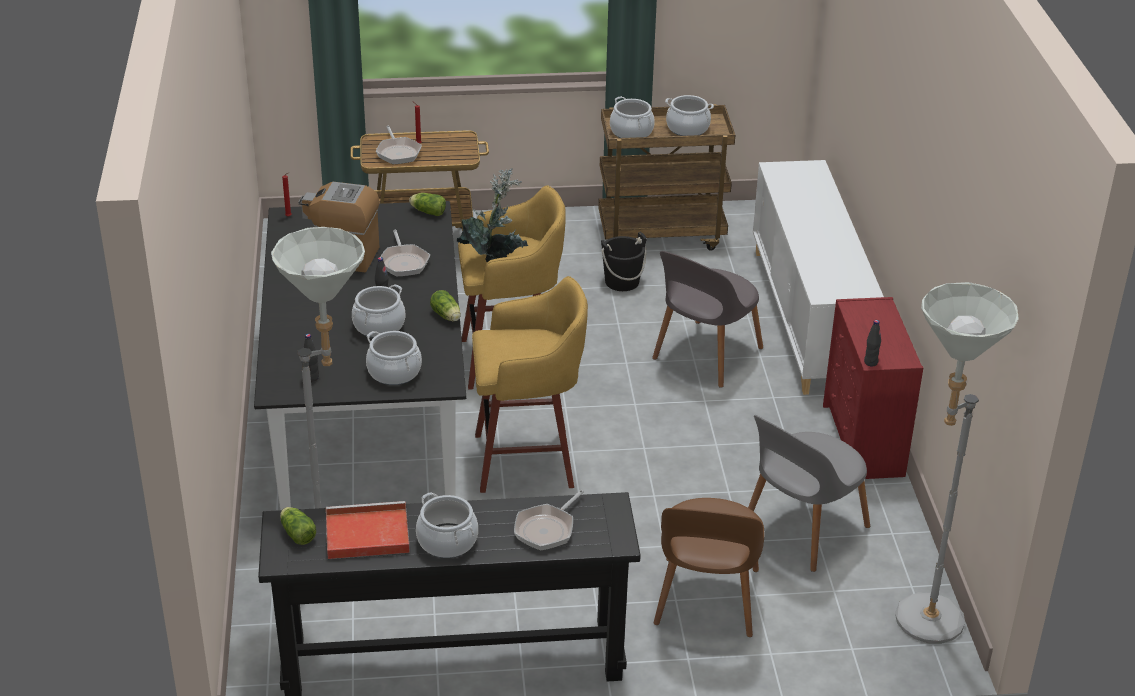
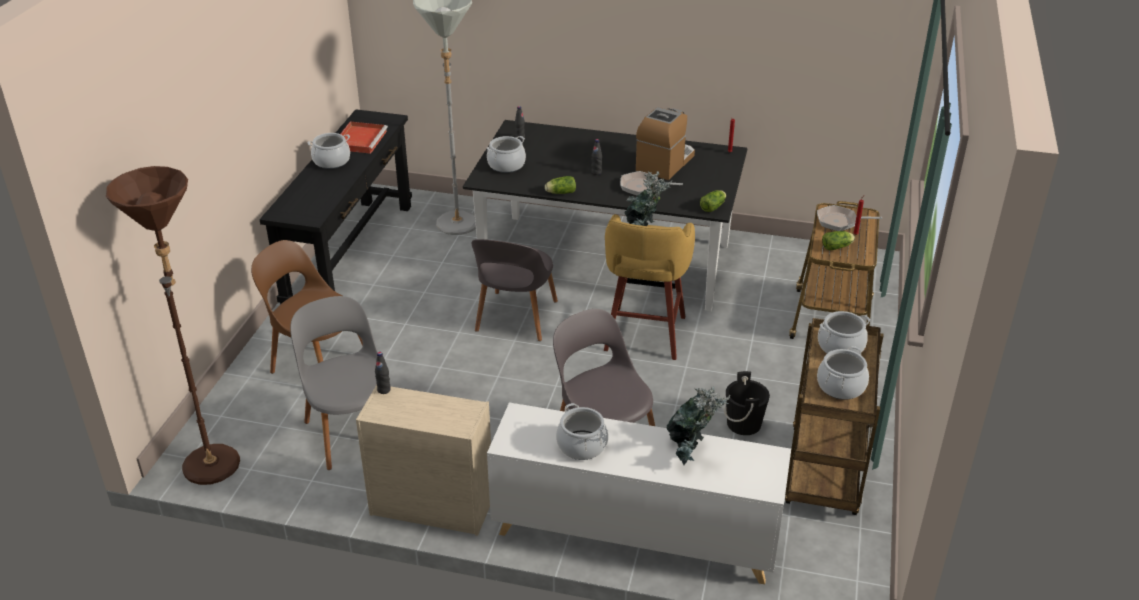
camera: 110 degrees right, 0 degrees up
(297, 533) = (379, 121): lettuce -> lettuce (837, 247)
(379, 325) = (564, 167): cooking pot -> cooking pot (582, 445)
(528, 461) = (515, 318): yellow stool -> grey chair
(547, 529) = (311, 193): frying pan -> none
(802, 204) = (690, 453): none -> potted plant
(863, 441) = (430, 506): red dresser -> beige dresser
(917, 625) = (212, 457): grey floor lamp -> brown floor lamp

